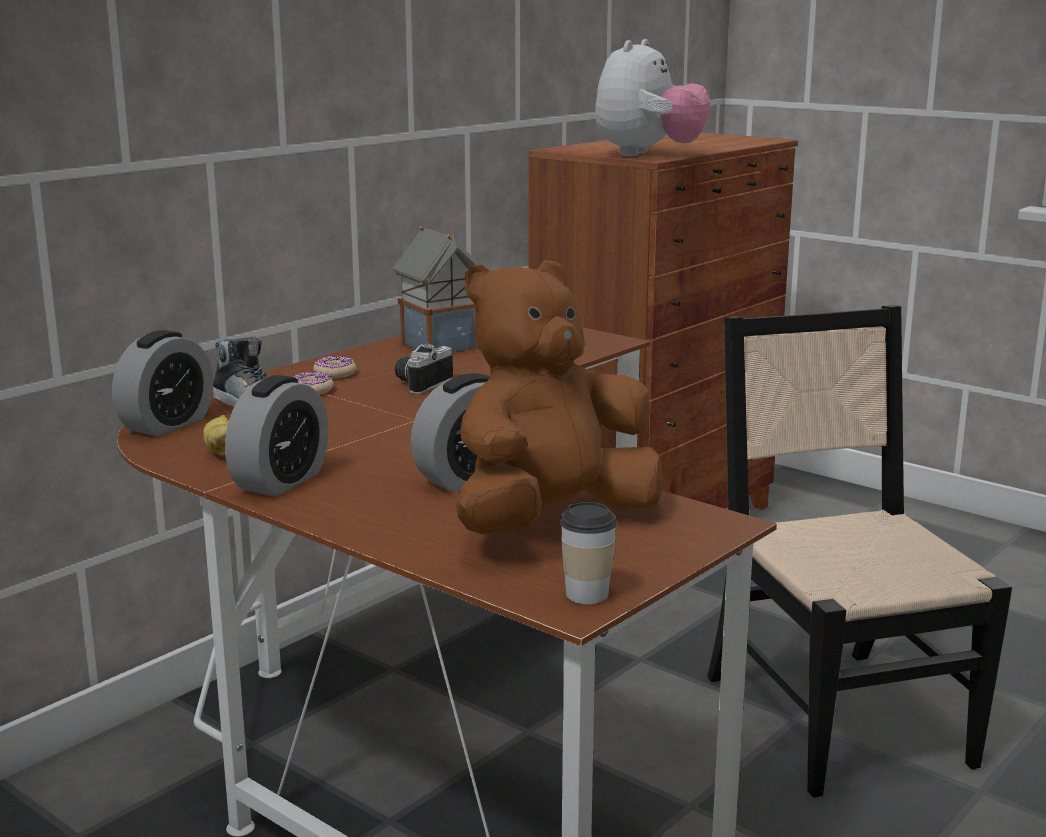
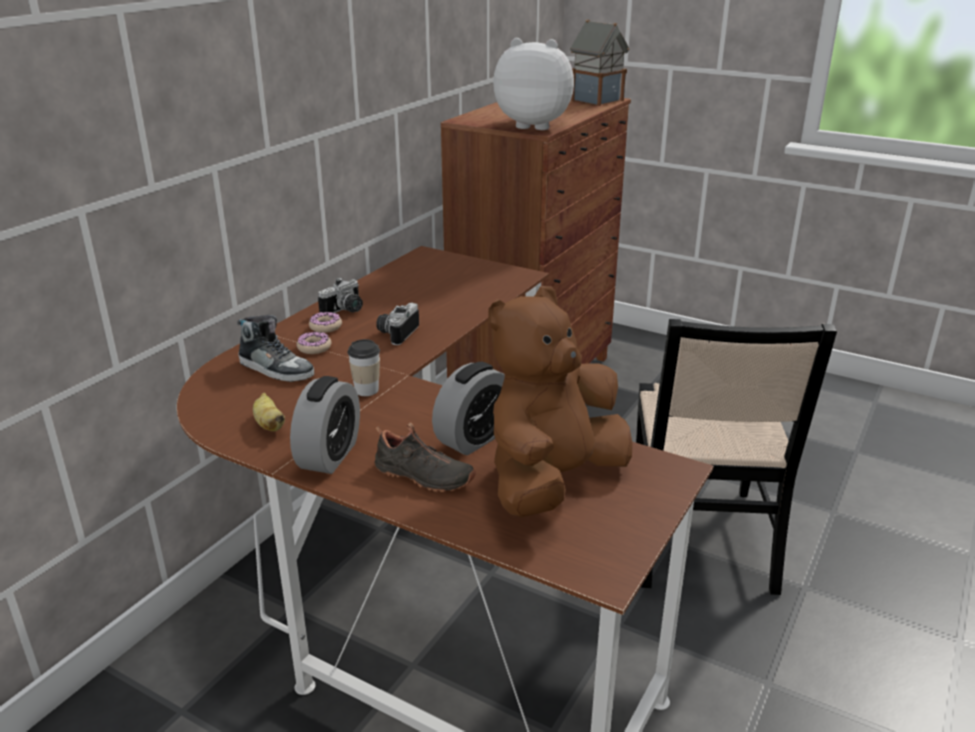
camera: 10 degrees left, 10 degrees up
(167, 424) = (213, 397): alarm clock -> none
(367, 361) = (345, 311): none -> camera
(386, 507) = (423, 477): none -> black shoe
(439, 346) = (394, 290): toy house -> toy house (596, 100)
(587, 594) = (609, 560): cup -> cup (366, 390)
(648, 154) = (535, 125): plush toy -> plush toy turned 90 degrees counterclockwise
(837, 720) = (698, 538): chair -> chair turned 150 degrees counterclockwise

